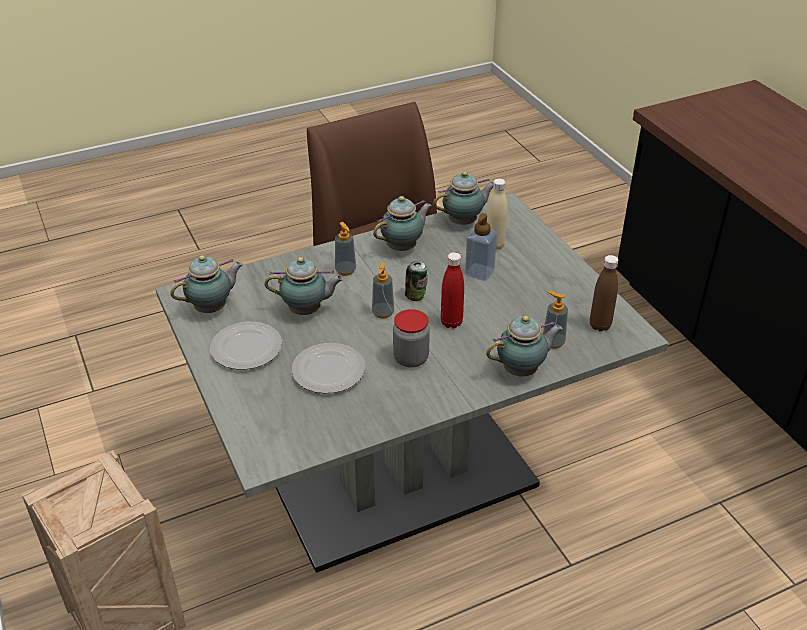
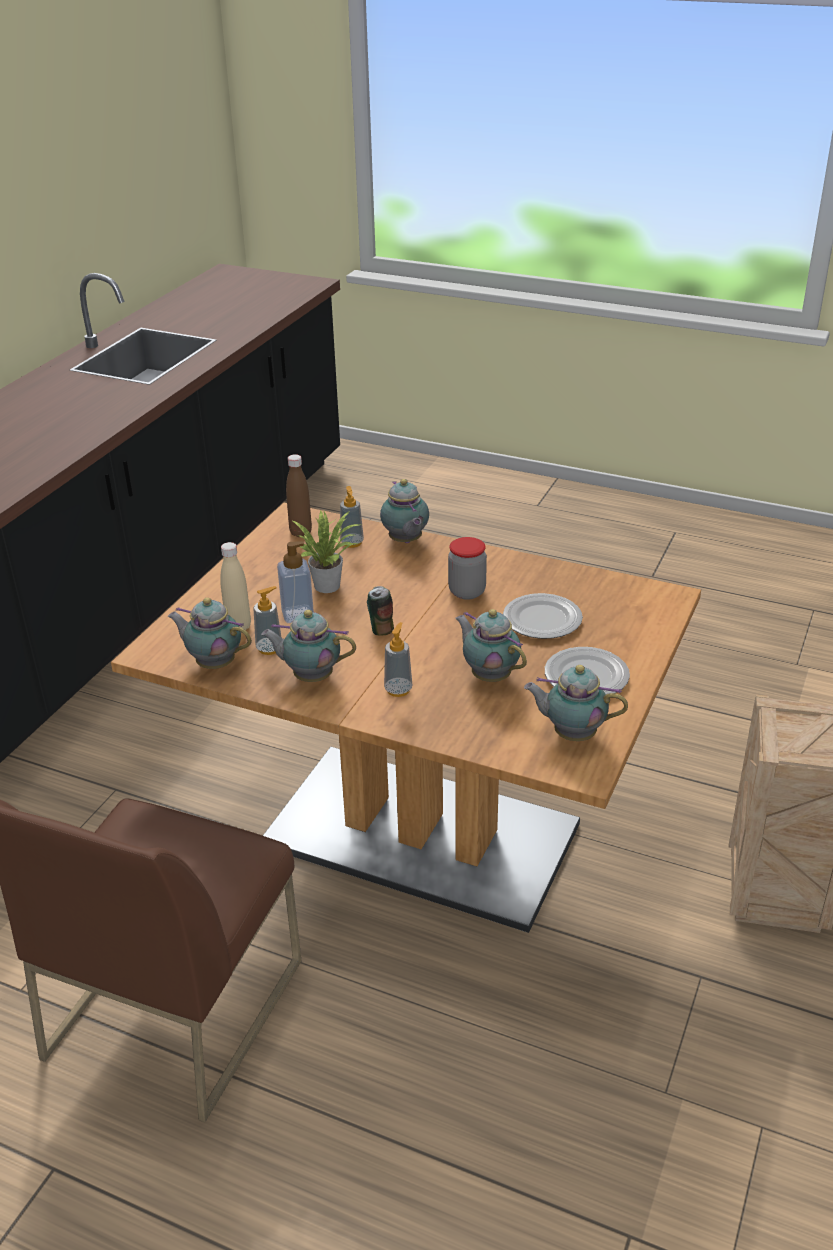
camera: 130 degrees left, 5 degrees down
(383, 313) = (430, 634): soap dispenser -> soap dispenser (269, 648)
(403, 481) = (421, 835): grey dining table -> brown dining table
(451, 322) = (393, 595): red bottle -> none
(501, 302) = (330, 585): none -> potted plant
(522, 370) = (405, 541): teapot -> teapot turned 135 degrees counterclockwise

